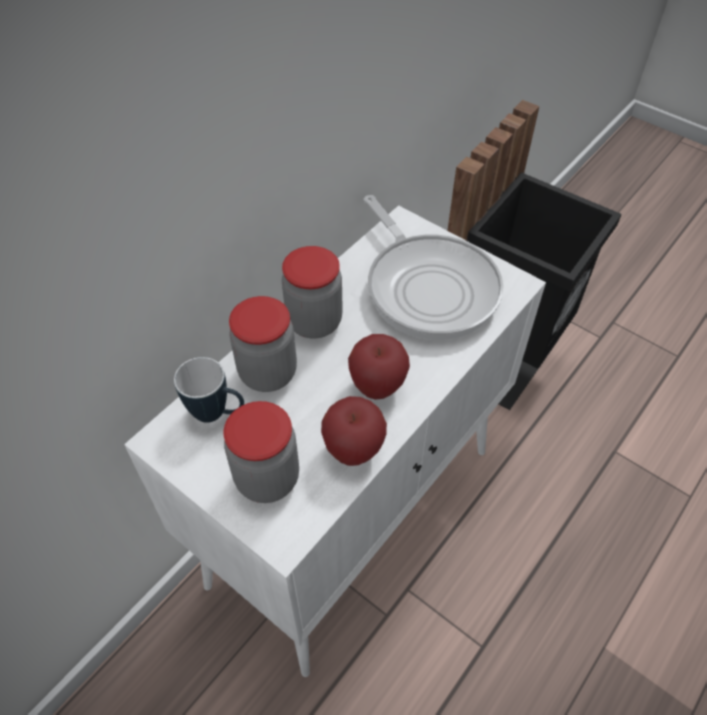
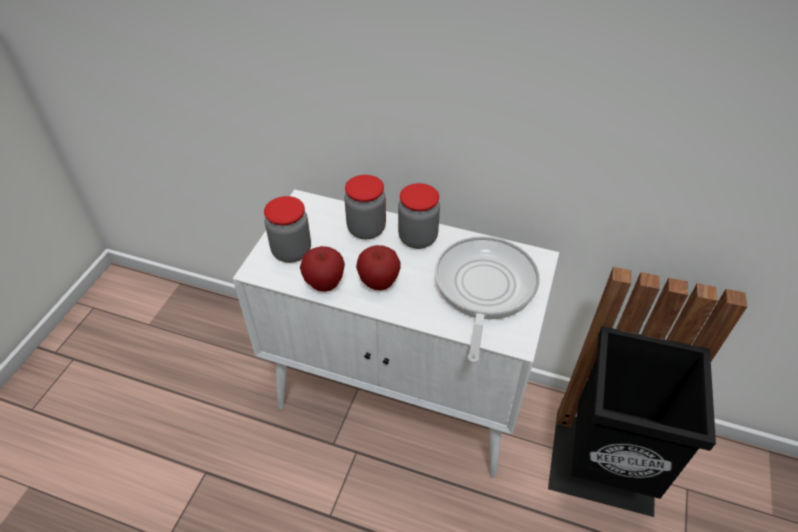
camera: 70 degrees right, 5 degrees down
(217, 414) = (327, 217): mug -> none
(428, 286) = (483, 289): frying pan -> frying pan turned 150 degrees clockwise

